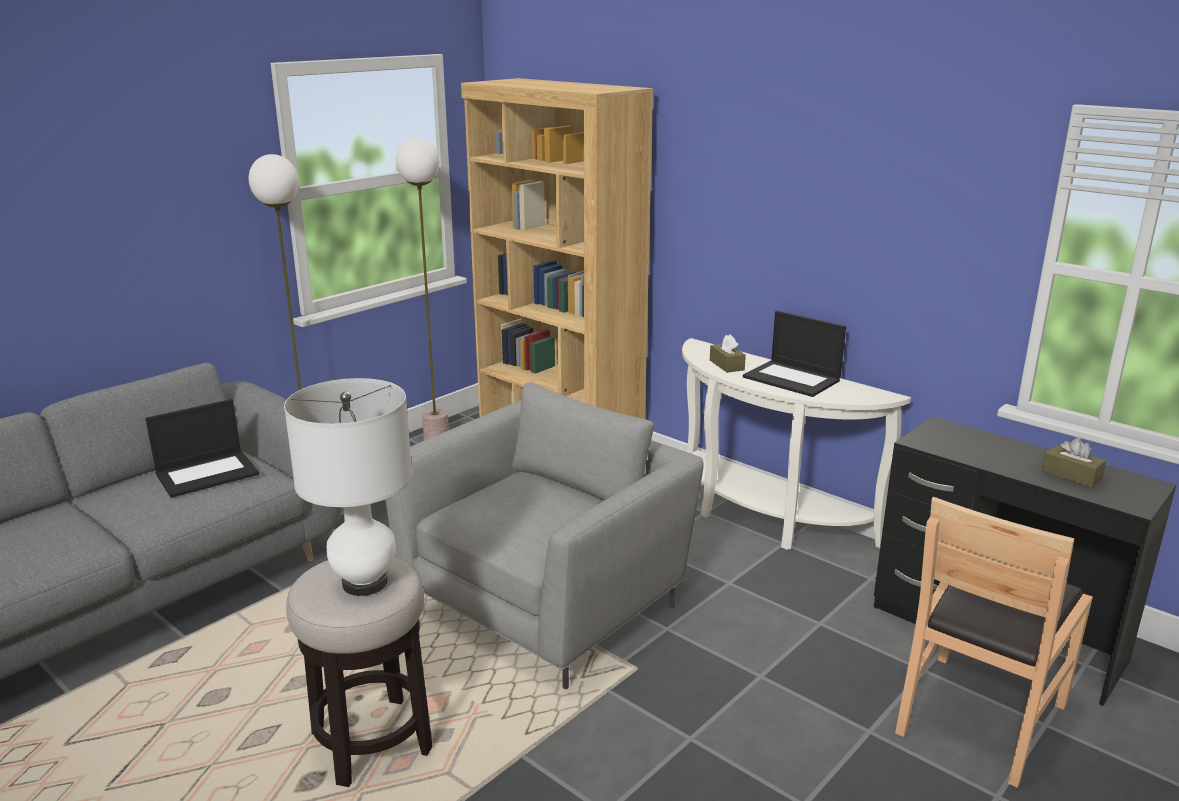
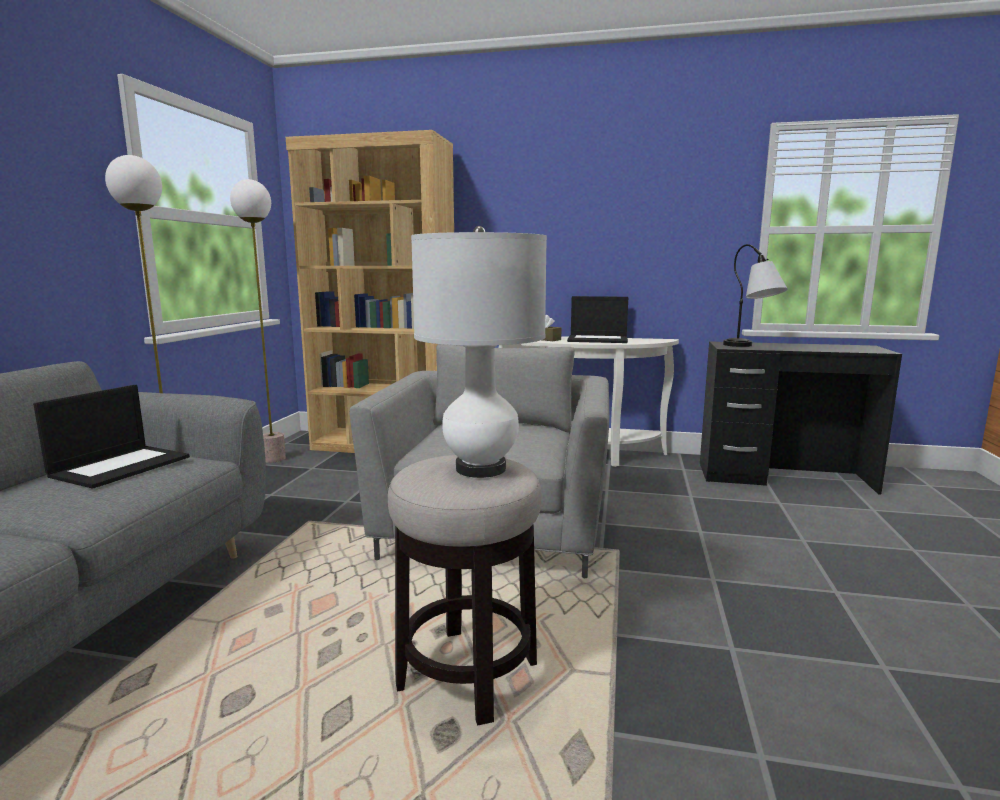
camera: 30 degrees left, 10 degrees down
(951, 448) = (750, 347): none -> table lamp
(979, 716) = (840, 515): brown chair -> none
(1071, 475) = (828, 347): brown tissue box -> none

